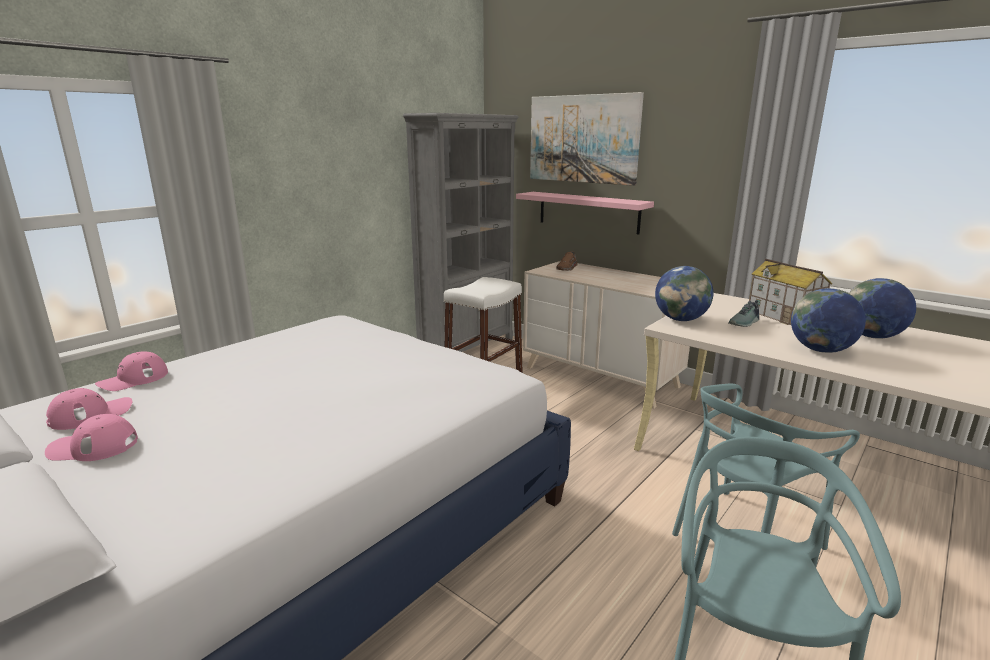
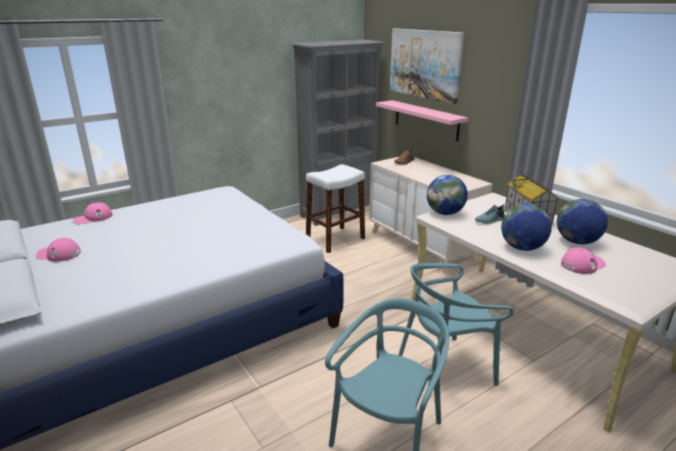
camera: 15 degrees right, 5 degrees up
(91, 414) = (65, 236): pink cap -> pink cap (582, 264)

